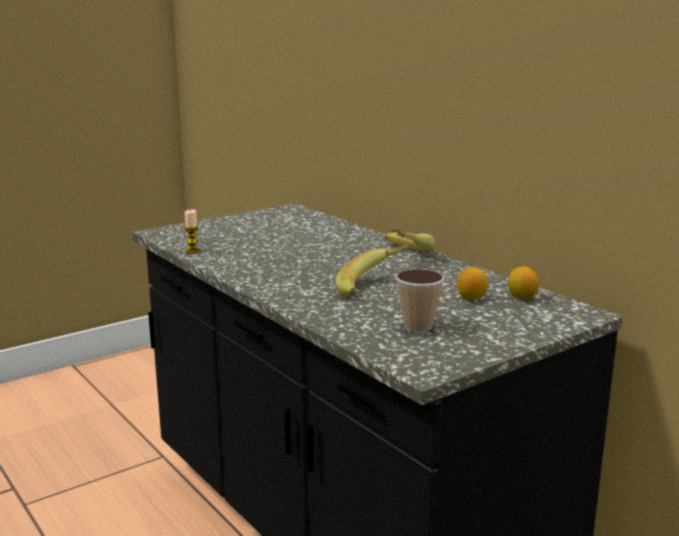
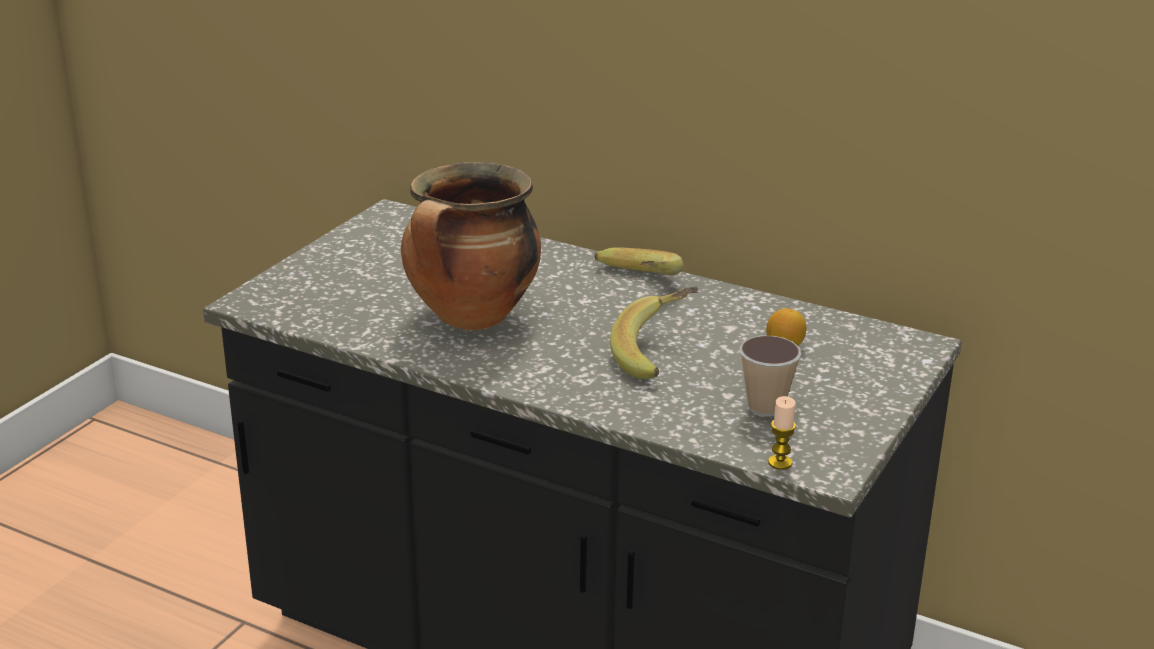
camera: 25 degrees left, 10 degrees up
(192, 251) = (346, 333): candle -> candle (780, 462)
(276, 255) = (472, 318): none -> cooking pot
(522, 298) = (838, 333): lemon -> none

